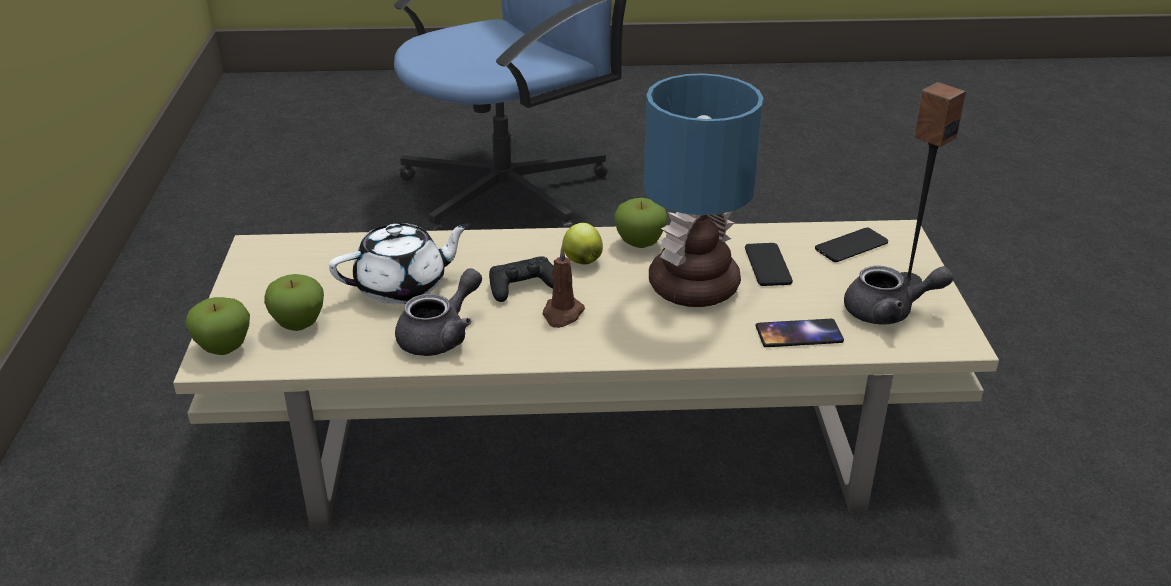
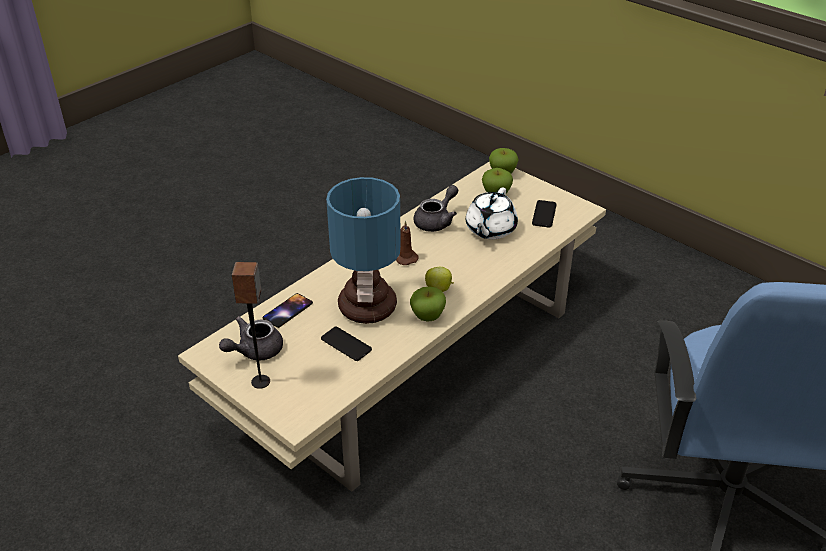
camera: 135 degrees right, 5 degrees up
(441, 336) = (436, 221): grey teapot -> grey teapot turned 135 degrees counterclockwise
(523, 286) = (442, 260): black game controller -> none
(851, 246) = (314, 389): phone -> phone (544, 214)

